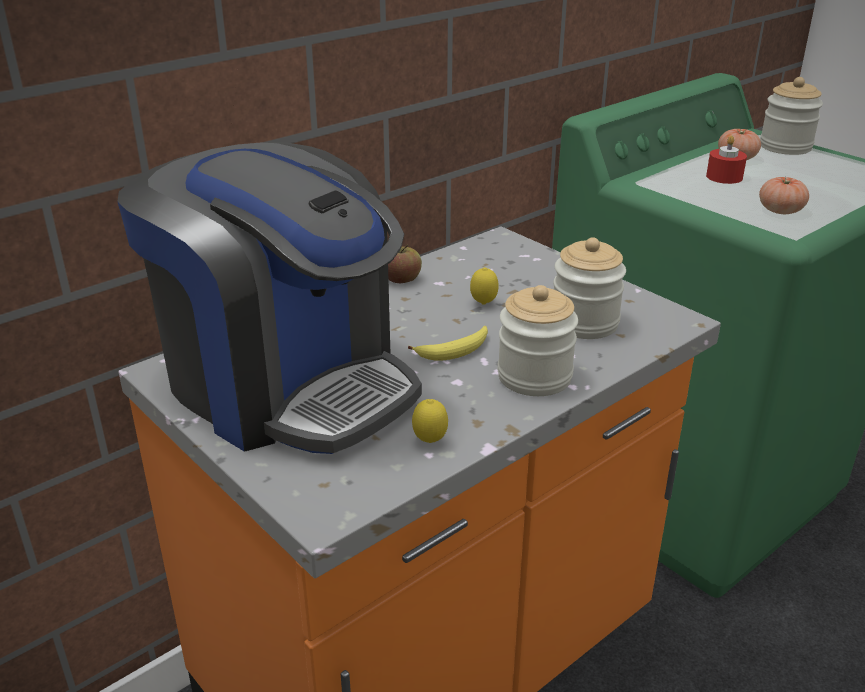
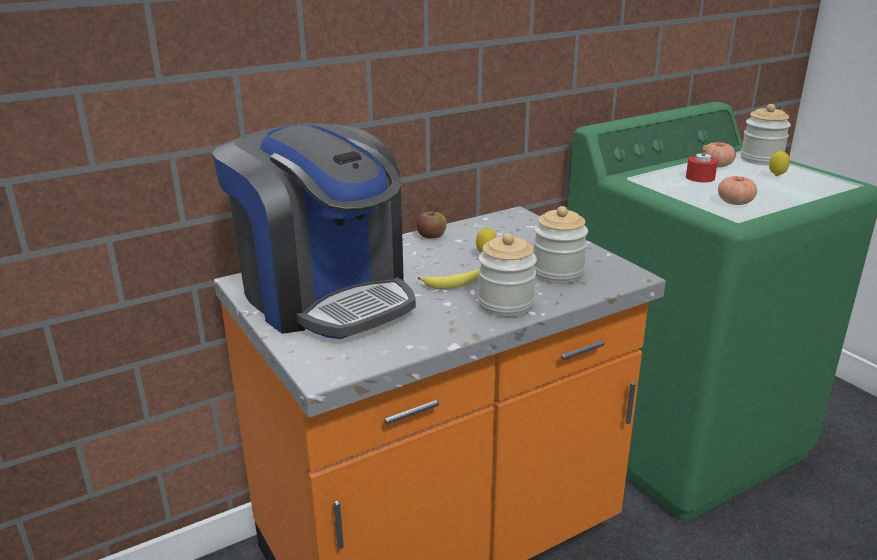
camera: 10 degrees right, 5 degrees down
(430, 442) = (413, 338): lemon -> lemon (776, 176)

